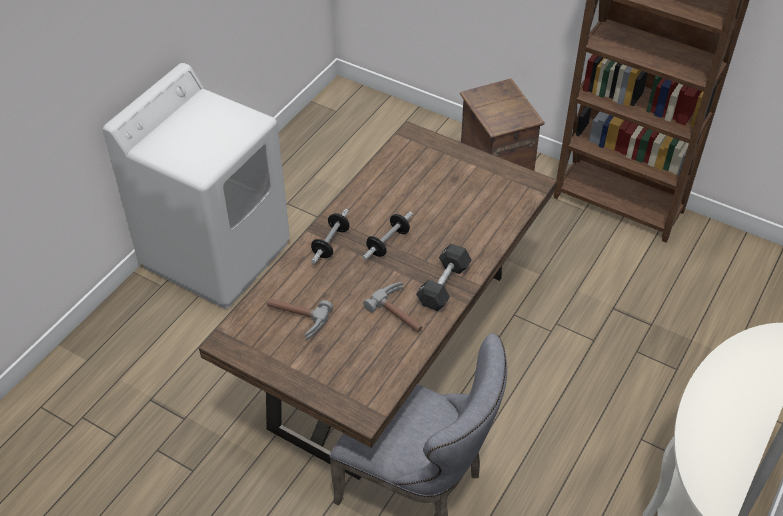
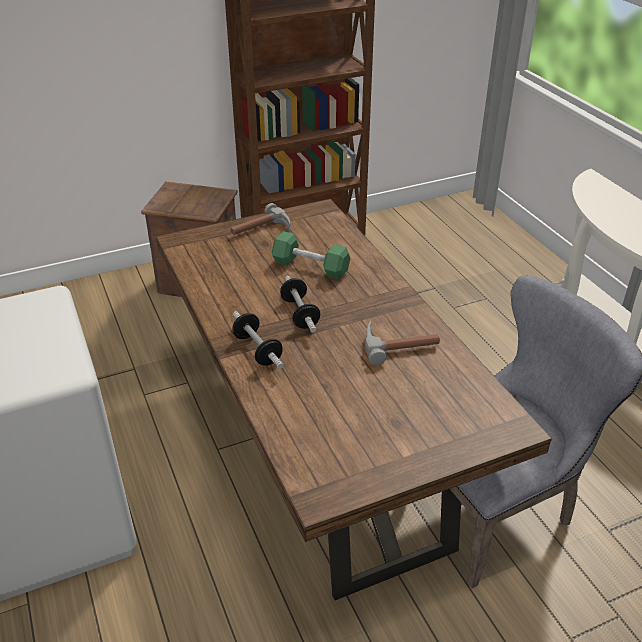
camera: 55 degrees left, 10 degrees down
(295, 320) = (339, 422): hammer -> hammer (262, 231)
(443, 285) = (390, 305): black dumbbell -> none
(449, 219) = (310, 267): none -> green dumbbell

